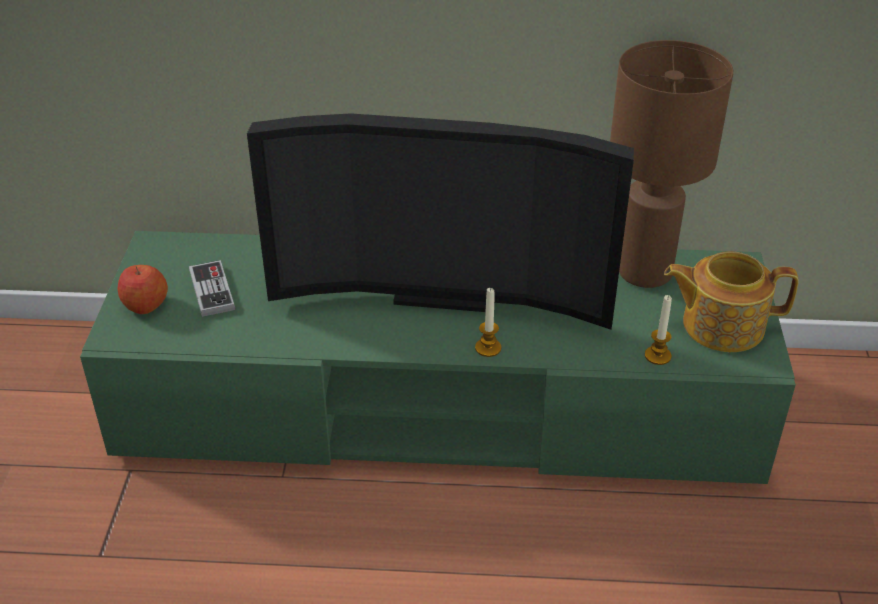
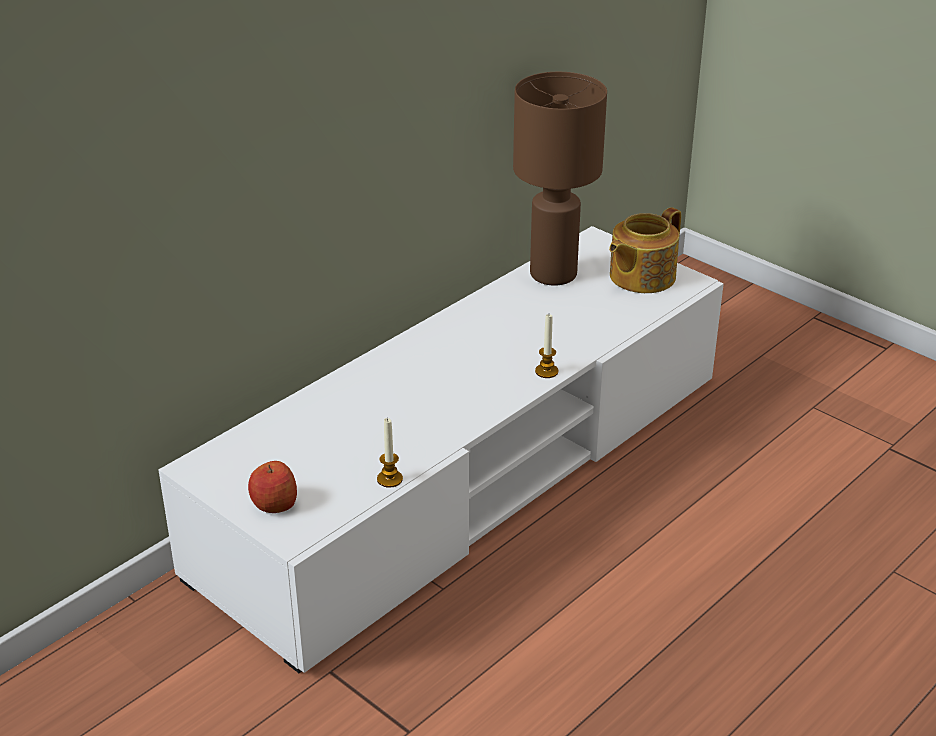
camera: 50 degrees left, 5 degrees down
(212, 290) = (305, 462): game controller -> none
(439, 406) = (468, 474): green tv stand -> white tv stand
(444, 289) = (459, 358): television -> none
(657, 356) = (639, 313): candle -> candle (389, 479)

